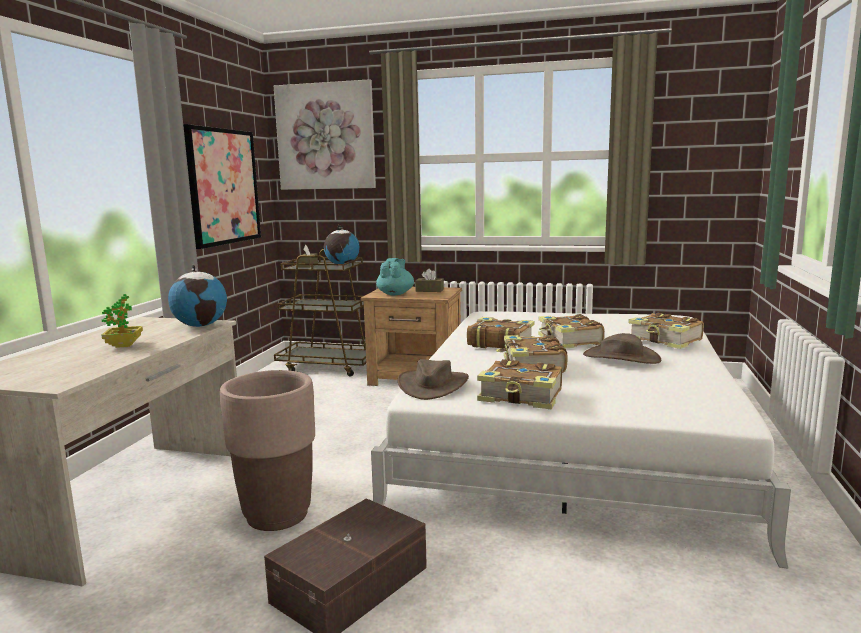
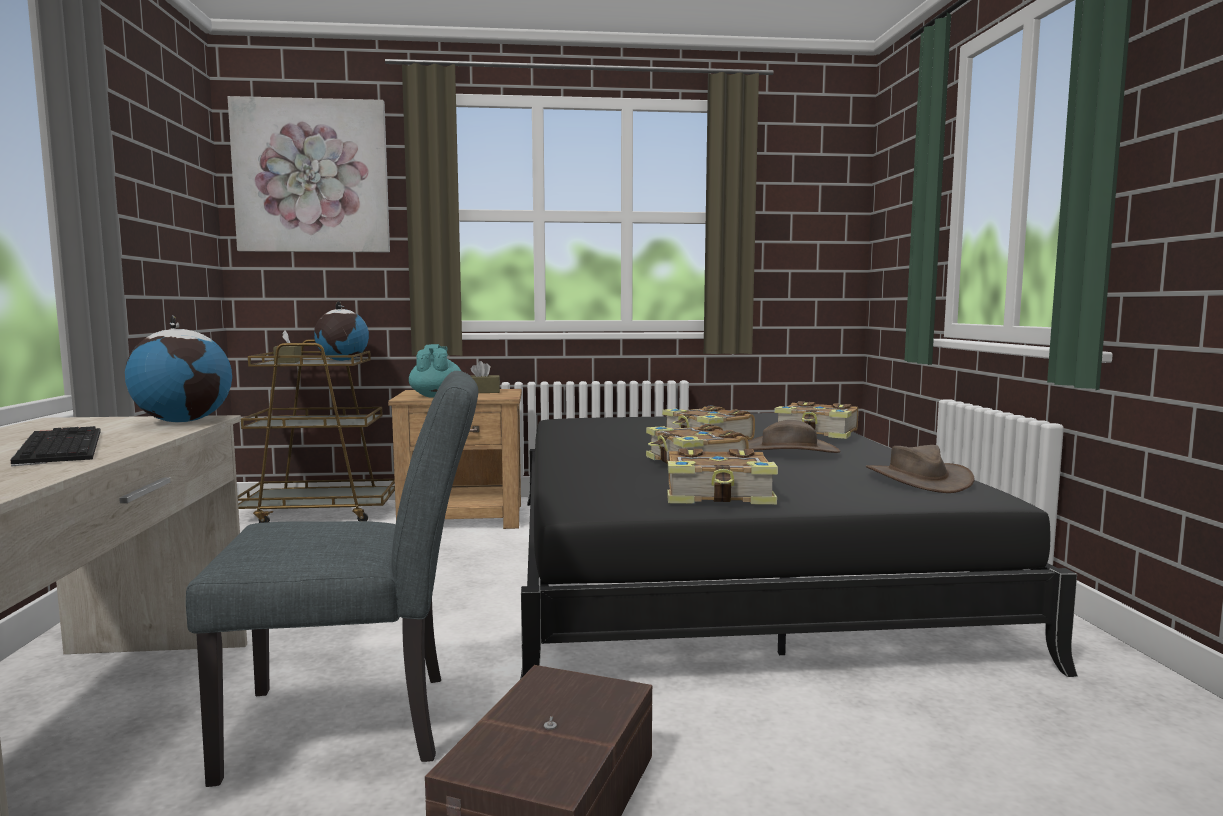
camera: 20 degrees left, 5 degrees down
(124, 345) = (57, 446): potted plant -> keyboard
(223, 186) = (158, 231): picture -> none
(277, 515) = (360, 723): brown planter -> grey chair
(433, 385) = (583, 492): brown hat -> brown hat (917, 479)
(499, 343) = (622, 445): book -> none
(571, 435) = (718, 564): white bed -> black bed

